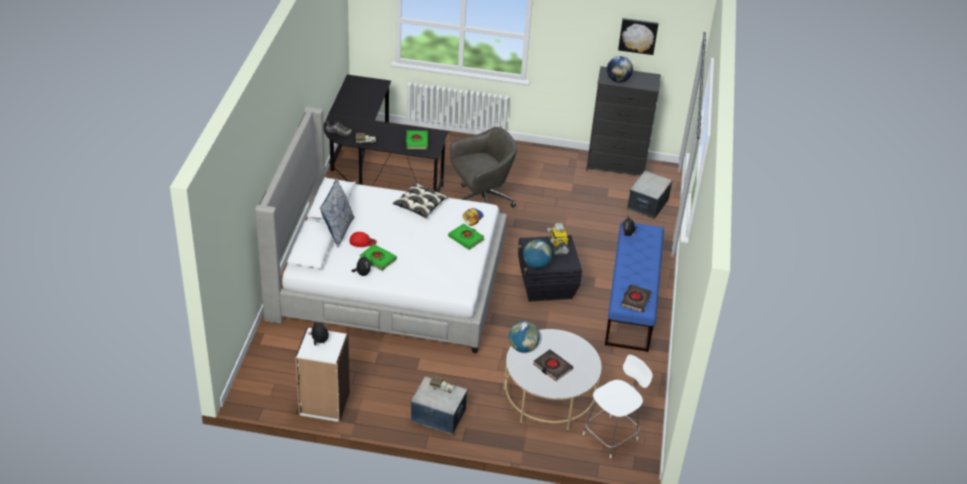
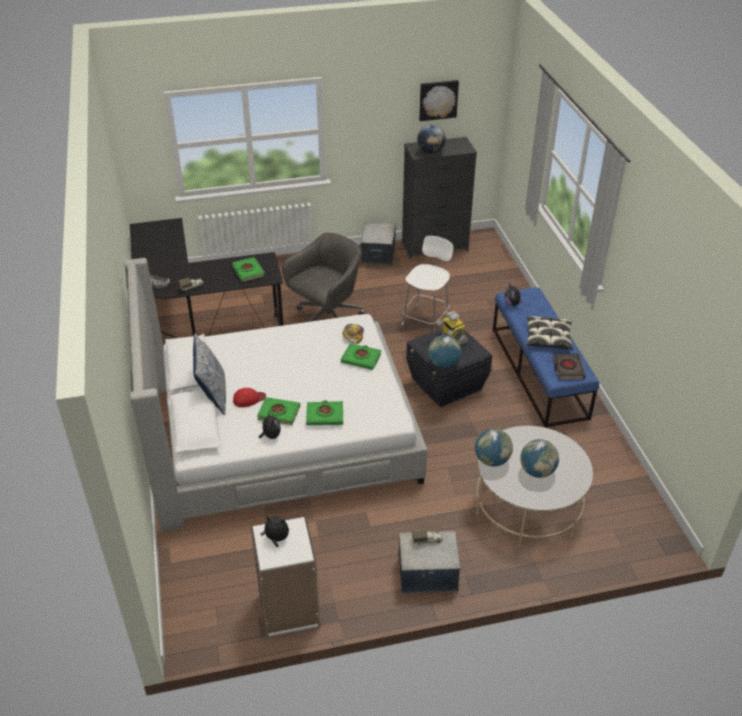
camera: 20 degrees left, 0 degrees up
(410, 272) = (325, 415): none -> green book
(420, 205) = (288, 338): pillow -> pillow (548, 338)
(552, 367) = (537, 471): black book -> globe
(612, 436) = (619, 525): white chair -> white chair (426, 319)
(647, 204) = (488, 274): storage box -> storage box (378, 255)

